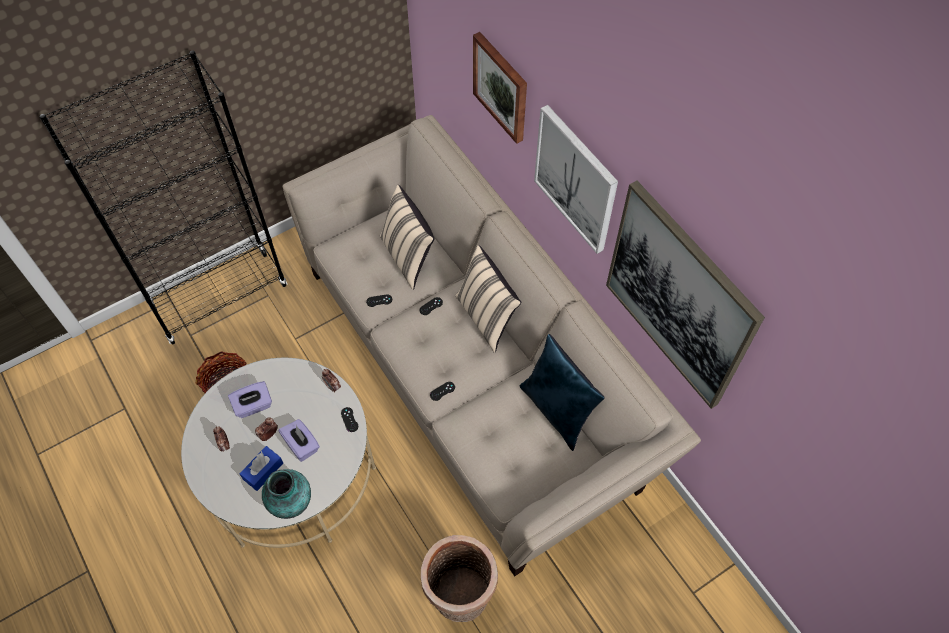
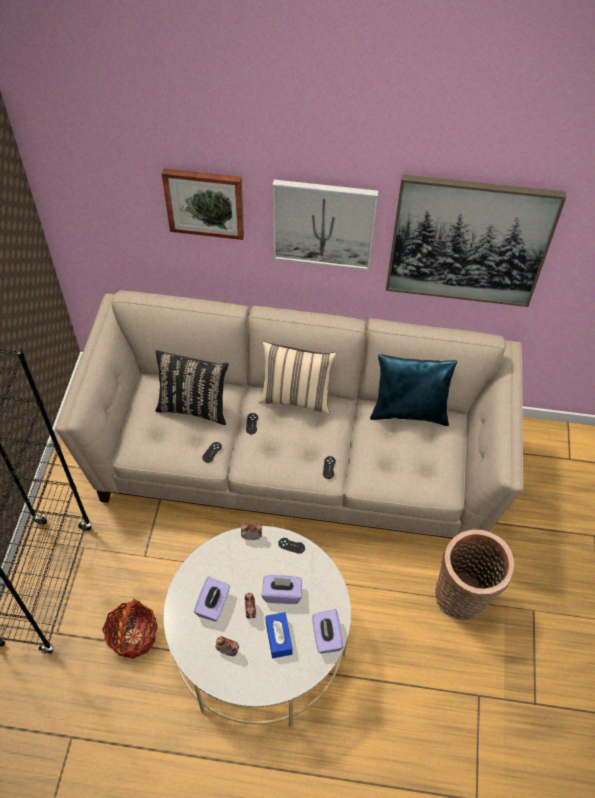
camera: 50 degrees left, 5 degrees down
(291, 504) = (326, 637): vase -> purple tissue box
(409, 257) = (194, 407): beige pillow -> black pillow

